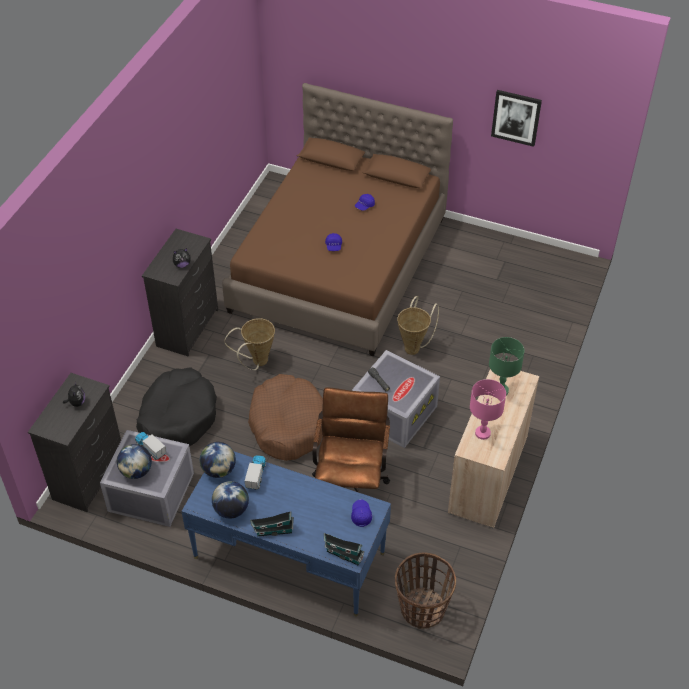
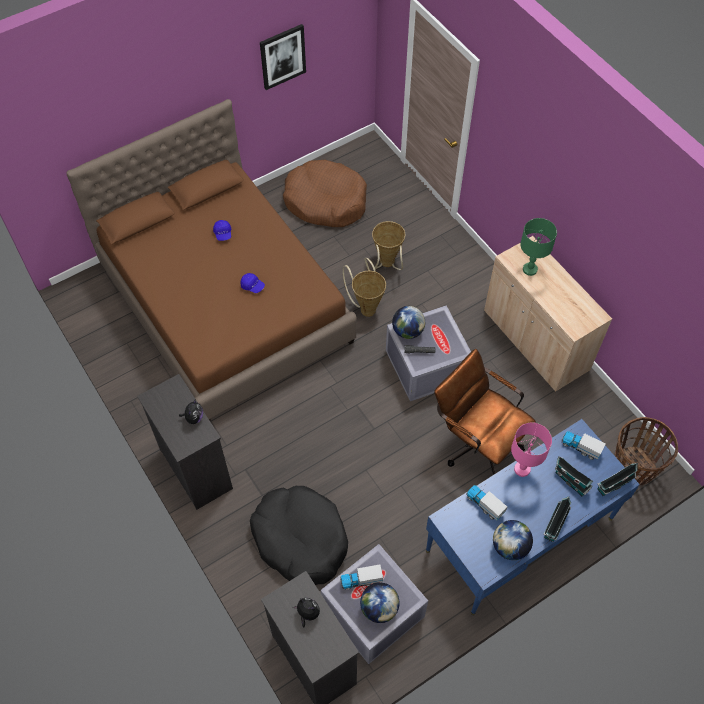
camera: 55 degrees left, 10 degrees up
(219, 470) = (456, 531): globe -> globe (407, 331)
(256, 362) = (287, 435): basket -> basket (387, 265)
(287, 424) = (378, 453): brown dog bed -> brown dog bed (325, 201)
(323, 522) = (570, 480): none -> toy house
(361, 515) = (580, 447): blue cap -> toy truck
(483, 433) = (565, 309): pink table lamp -> pink table lamp (522, 469)

